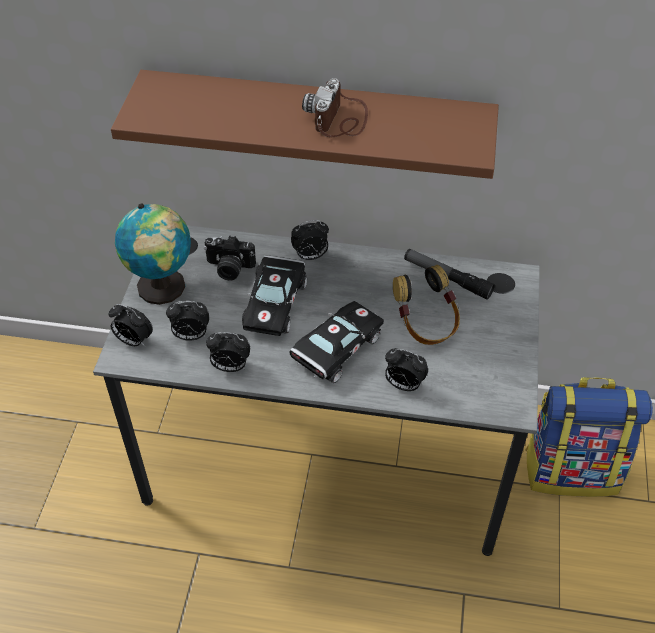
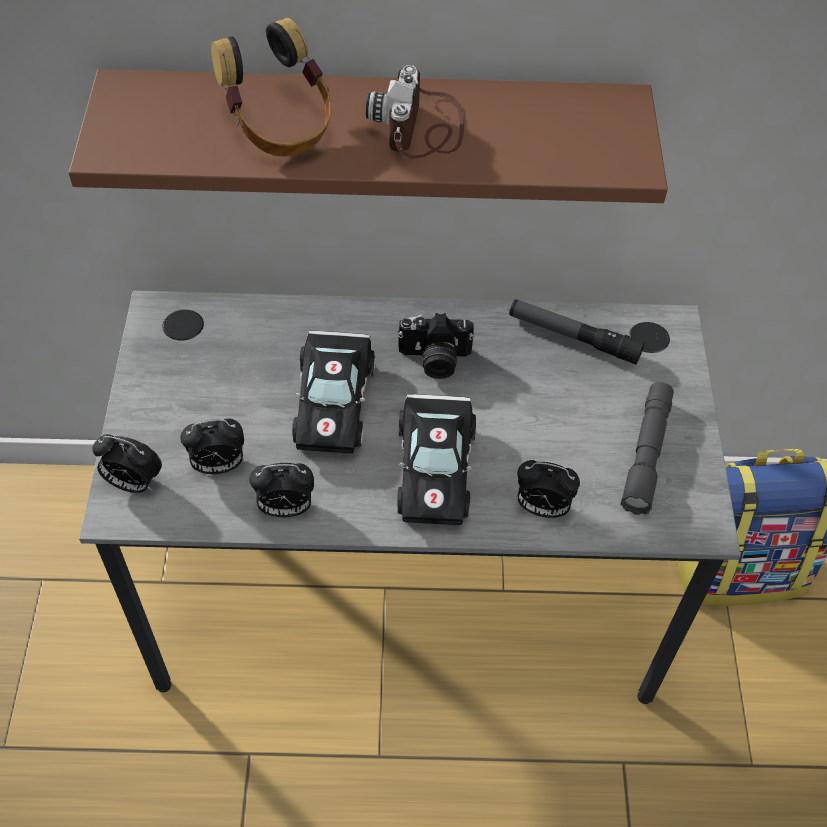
camera: 10 degrees left, 5 degrees up
(163, 288) = (163, 395): globe -> none
(229, 268) = (257, 353): camera -> camera (434, 360)
(310, 256) = (372, 323): alarm clock -> none
(335, 351) = (435, 466): black toy car -> black toy car turned 150 degrees clockwise
(426, 324) = (557, 410): headphones -> headphones (279, 127)
(483, 358) = (646, 454): none -> grey flashlight

